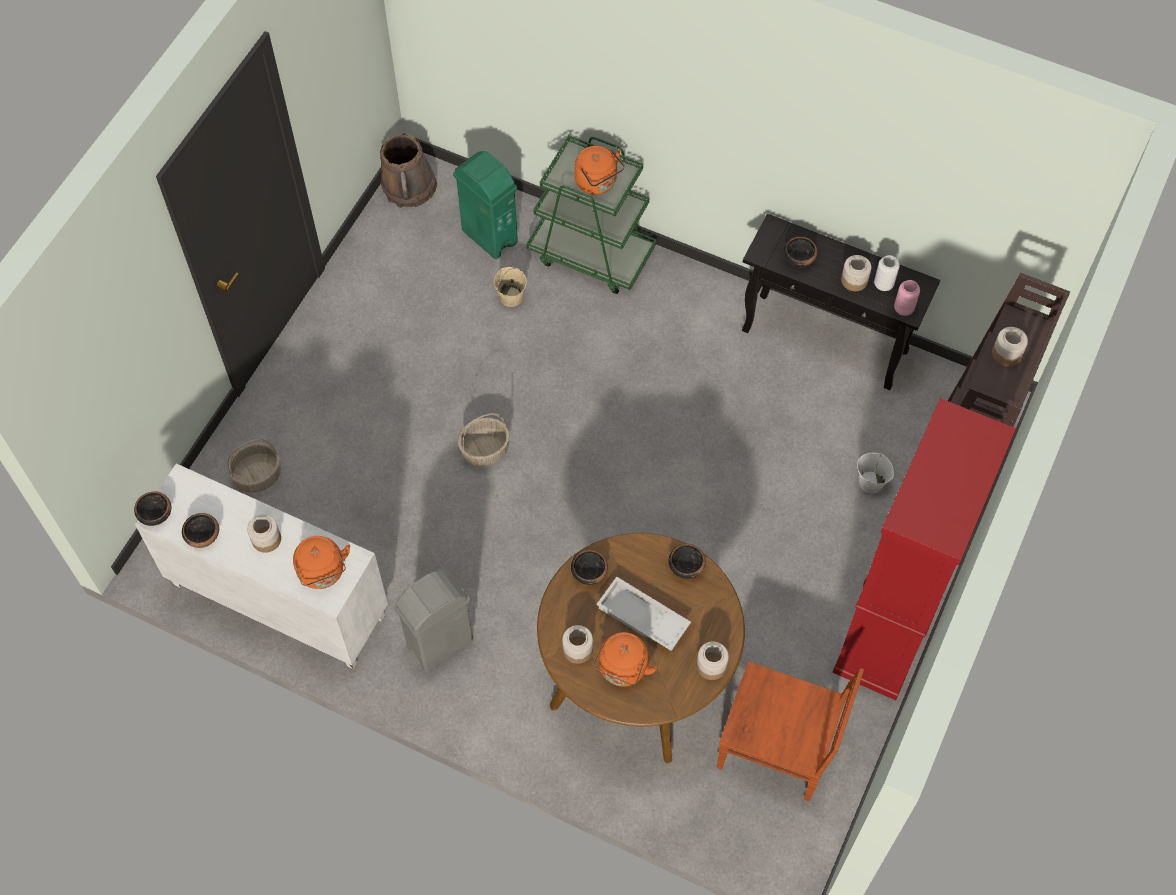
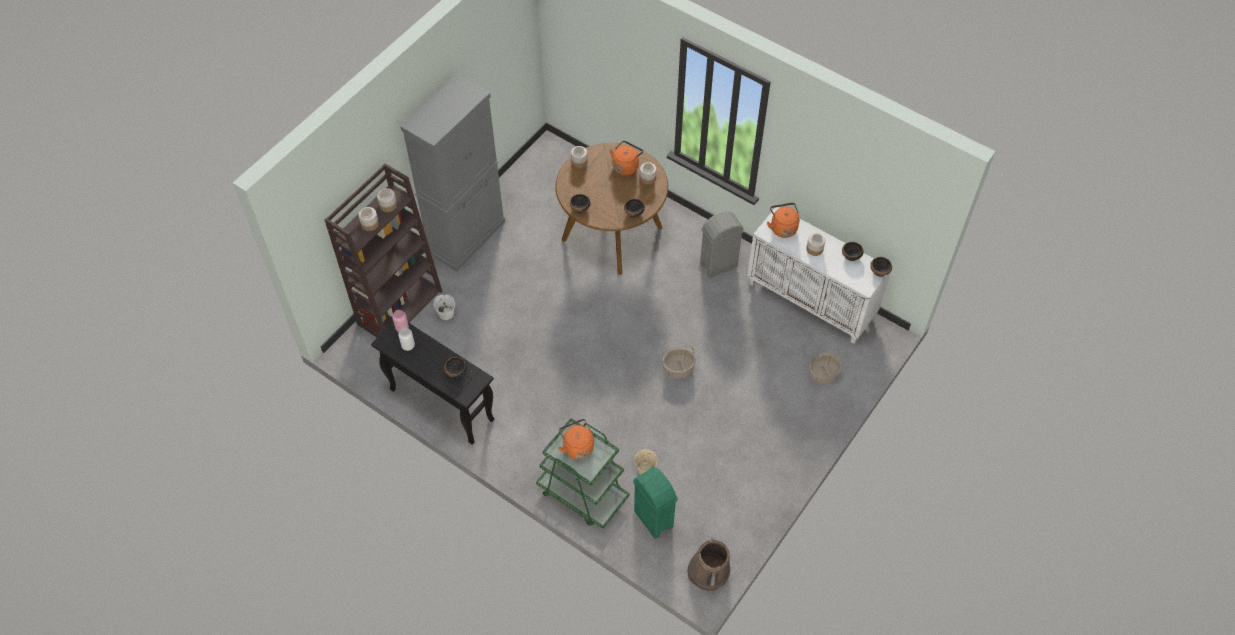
camera: 170 degrees left, 5 degrees down
(641, 618) = (610, 187): white tray -> none
(778, 748) = (545, 192): brown chair -> none
(854, 280) = (425, 352): jar -> jar (388, 205)
(888, 629) = (467, 237): red cabinet -> grey cabinet

